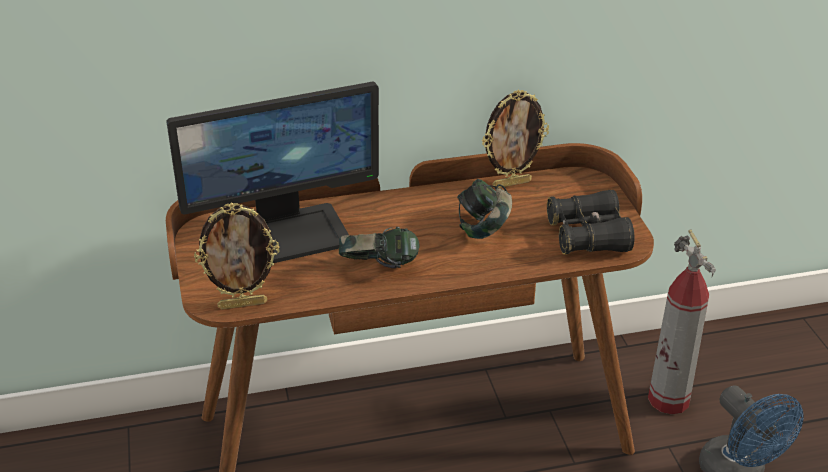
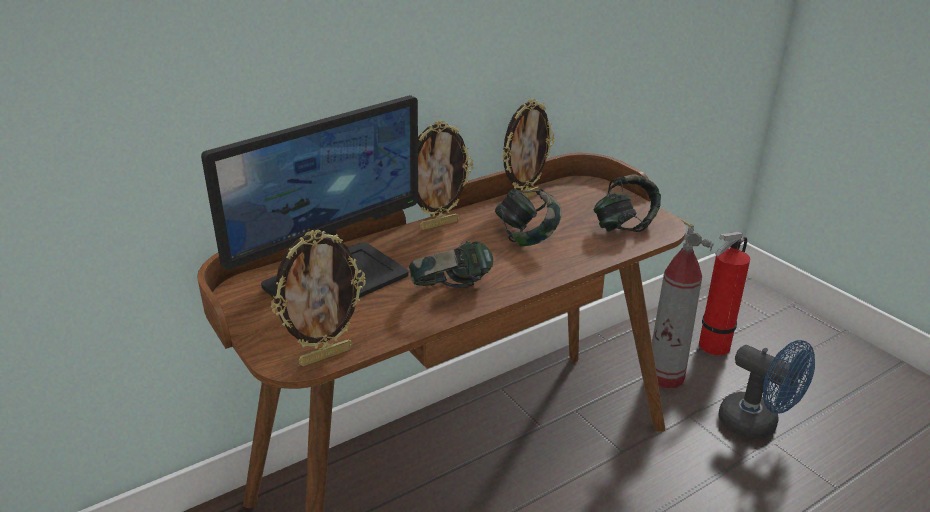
camera: 20 degrees left, 5 degrees down
(410, 197) = (439, 224): none -> picture frame
(588, 236) = (624, 226): black binoculars -> headphones
(743, 381) = (711, 347): none -> fire extinguisher

